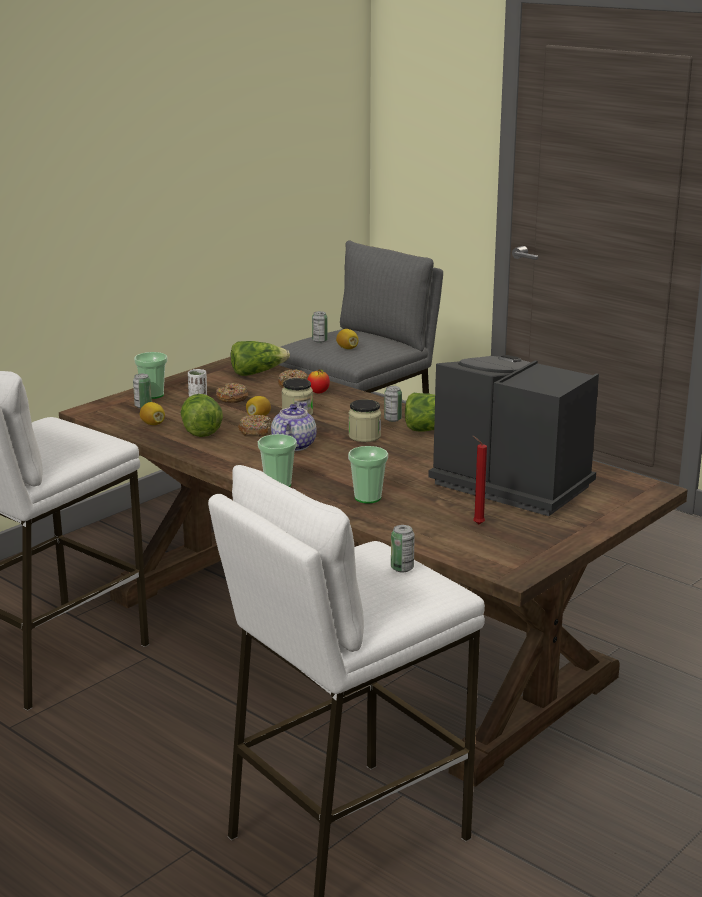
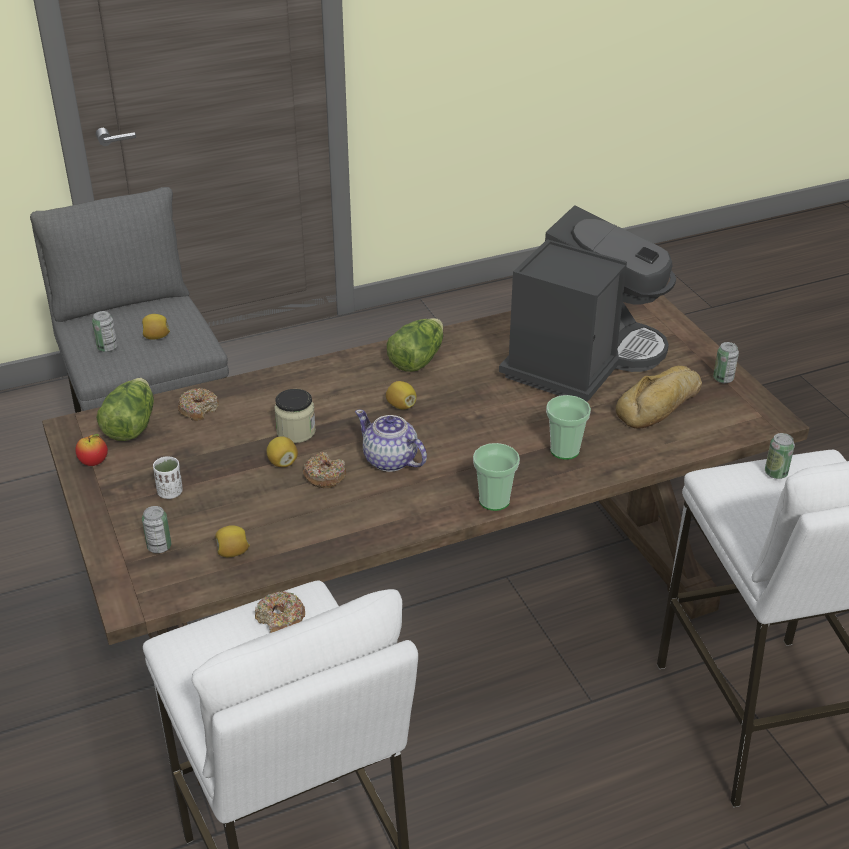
camera: 65 degrees left, 15 degrees up
(153, 395) = (125, 529): cup -> none
(200, 429) = (284, 517): lettuce -> none
(232, 398) = (201, 466): donut -> donut (280, 619)
(318, 392) = (243, 399): apple -> apple (94, 462)
(364, 436) = (401, 406): jar -> lemon
(392, 419) = (367, 374): can -> can (723, 379)
(477, 524) = (661, 405): red candle -> bread
(510, 483) = (581, 358): coffee machine -> coffee machine turned 150 degrees clockwise

